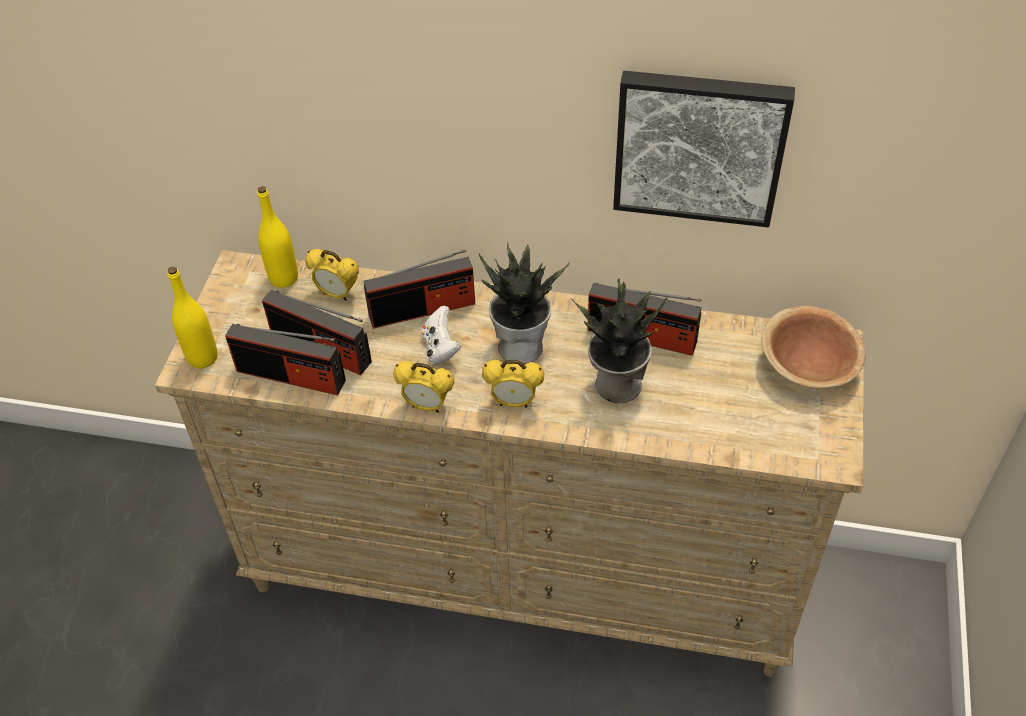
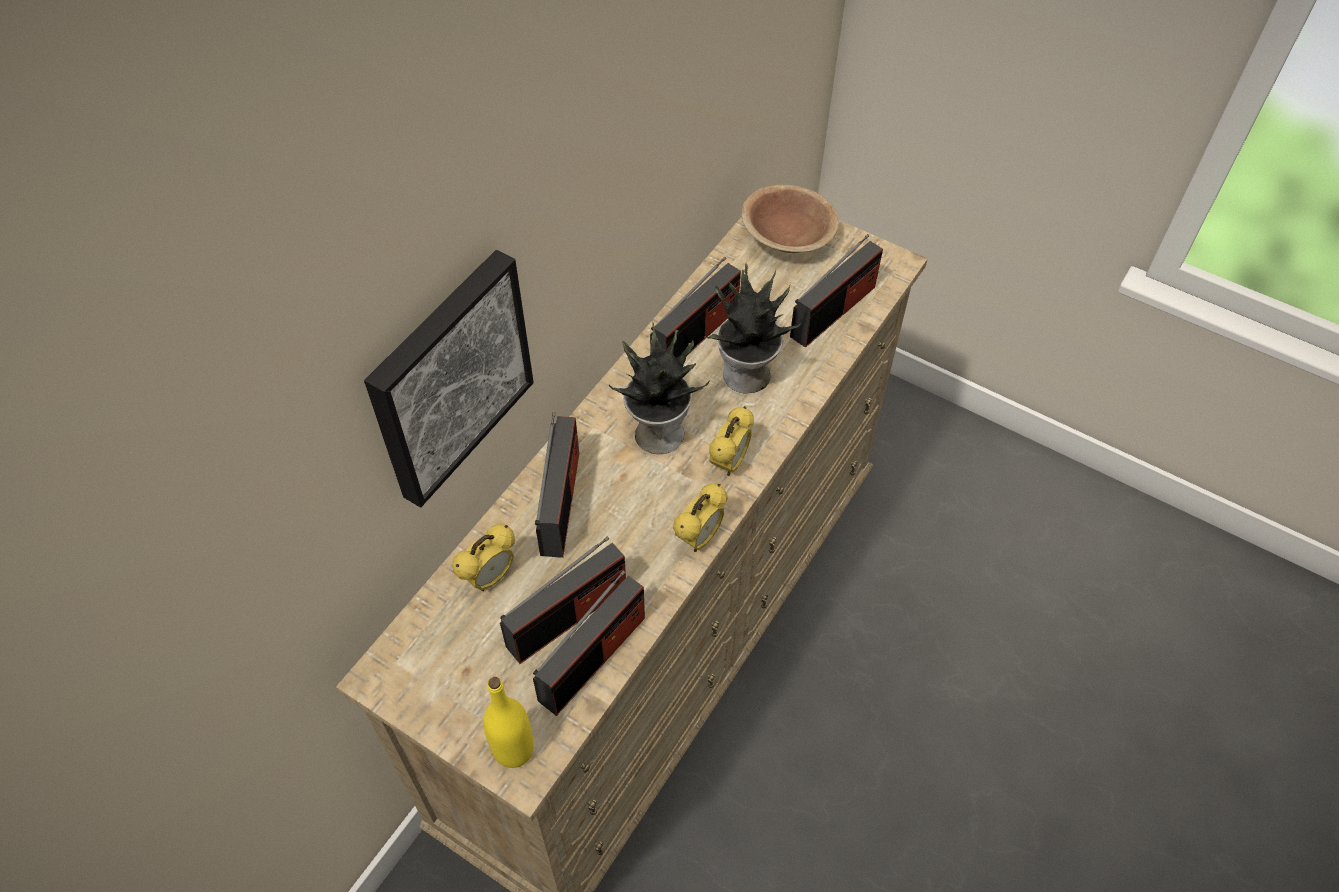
camera: 70 degrees left, 5 degrees up
(284, 278) = (430, 627): yellow bottle -> none
(440, 348) = (625, 503): white game controller -> none
(699, 145) = (660, 131): picture -> picture (448, 376)
(735, 427) = (833, 311): none -> radio

